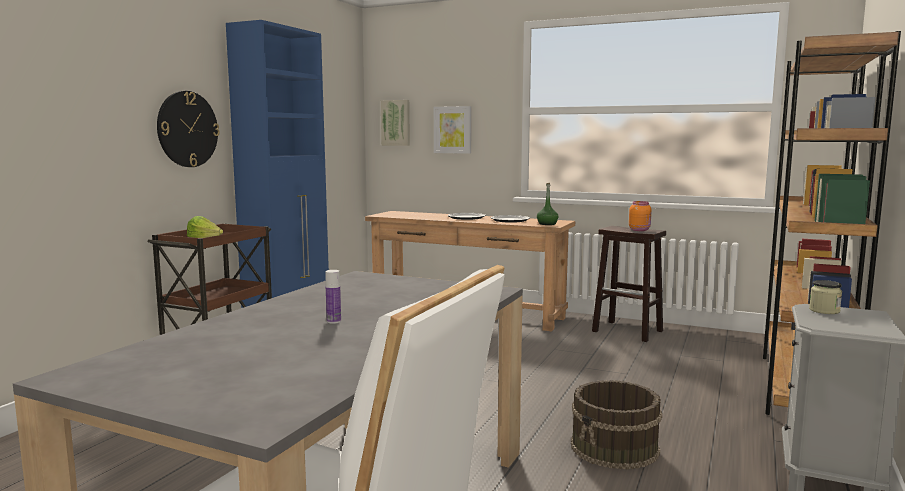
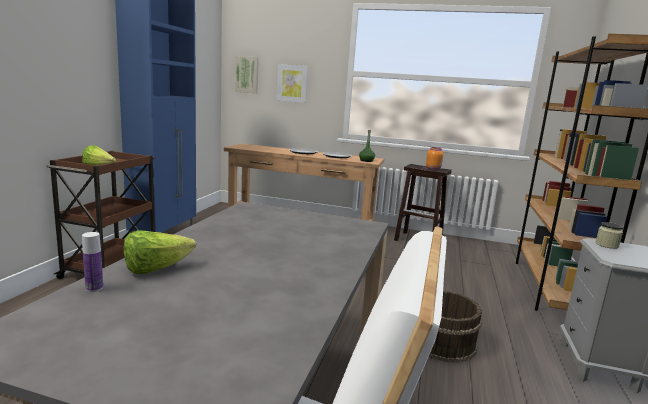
camera: 10 degrees left, 5 degrees up
(187, 129) = (80, 68): wall clock -> none
(233, 328) = (156, 269): none -> lettuce
(334, 321) = (249, 260): bottle -> bottle (94, 288)

